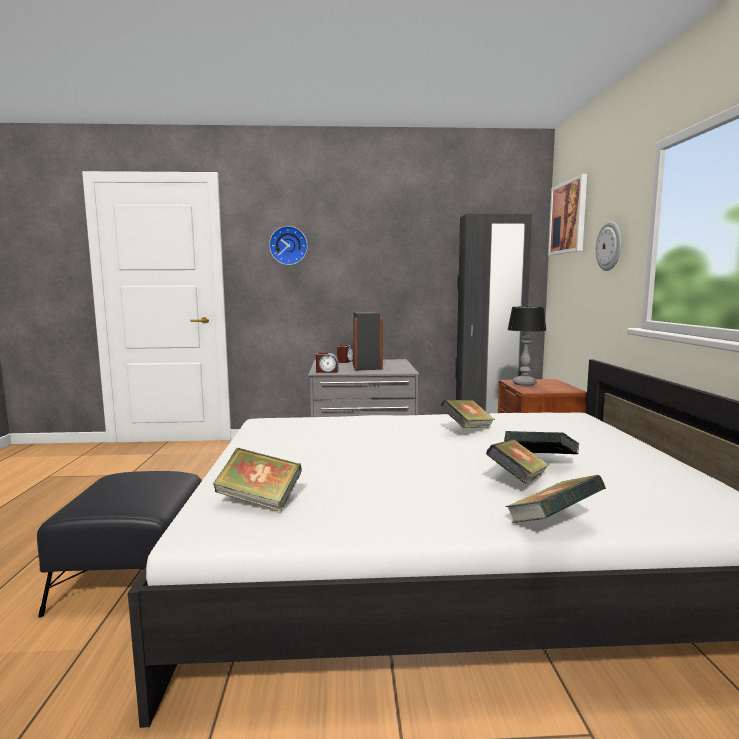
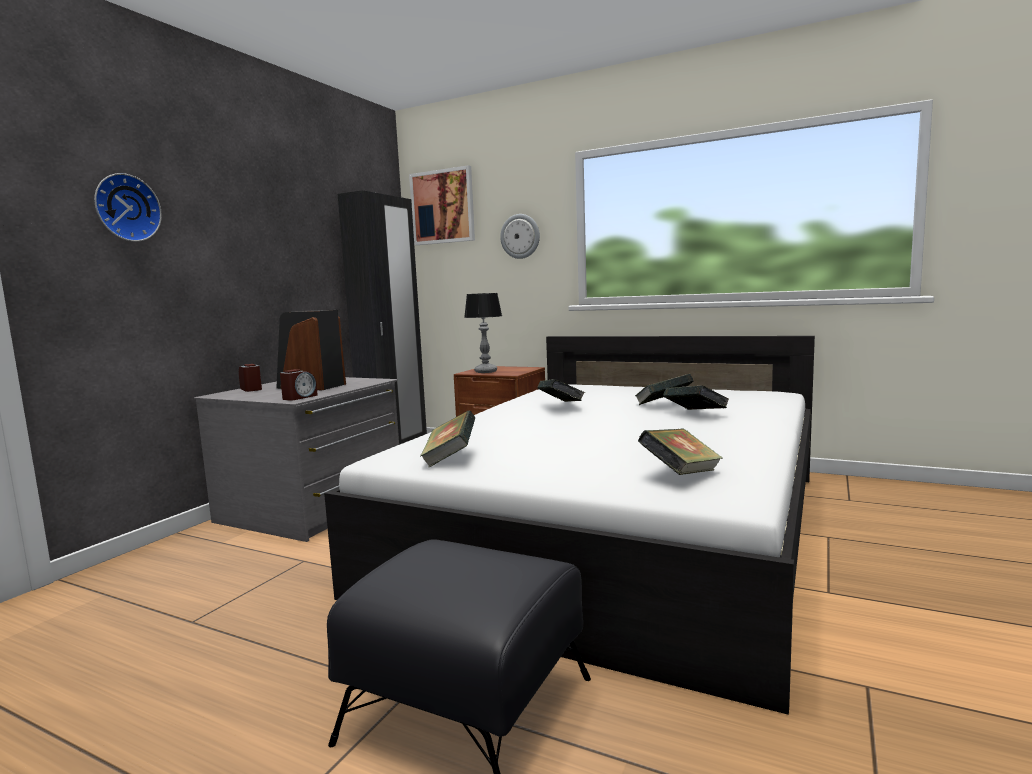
camera: 60 degrees left, 0 degrees up
(552, 523) = (778, 419): book -> book (450, 458)

